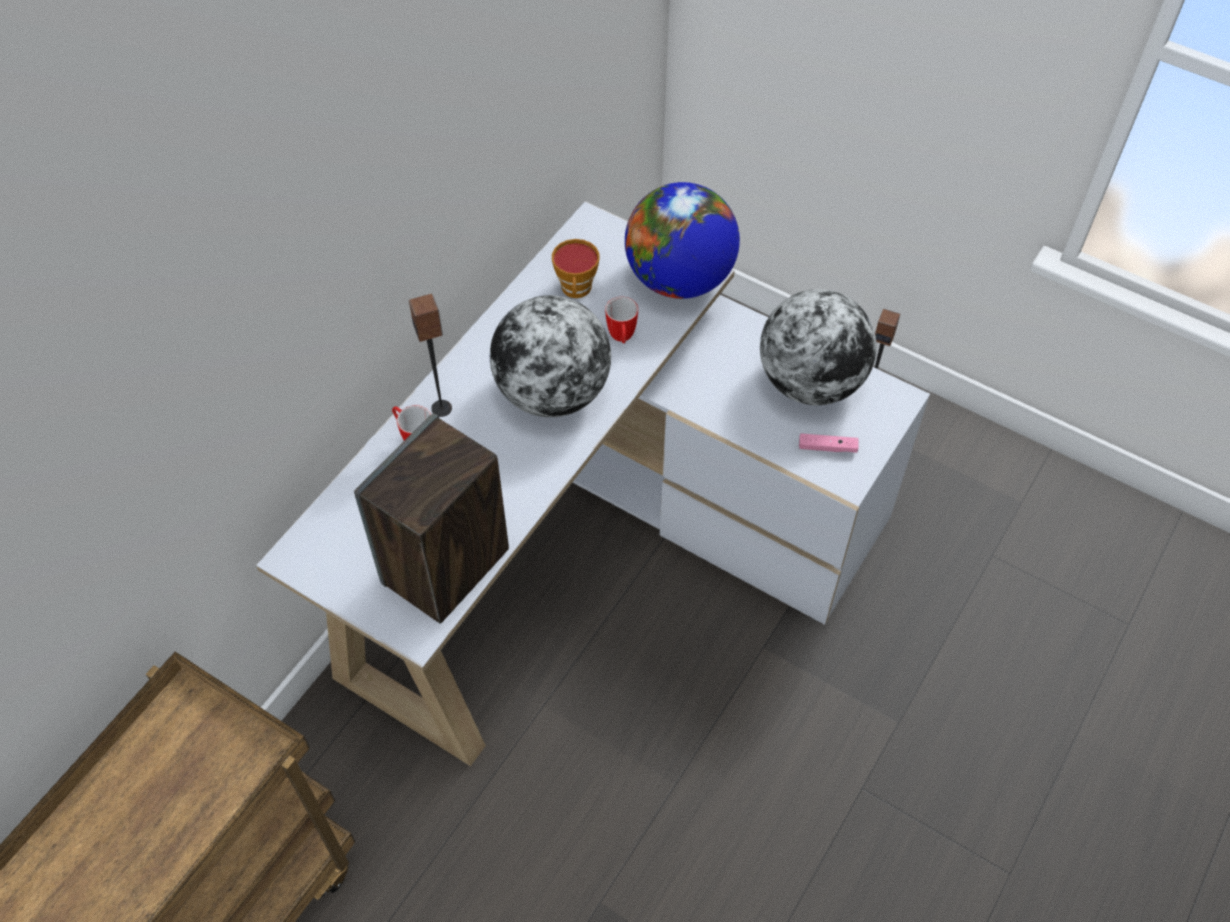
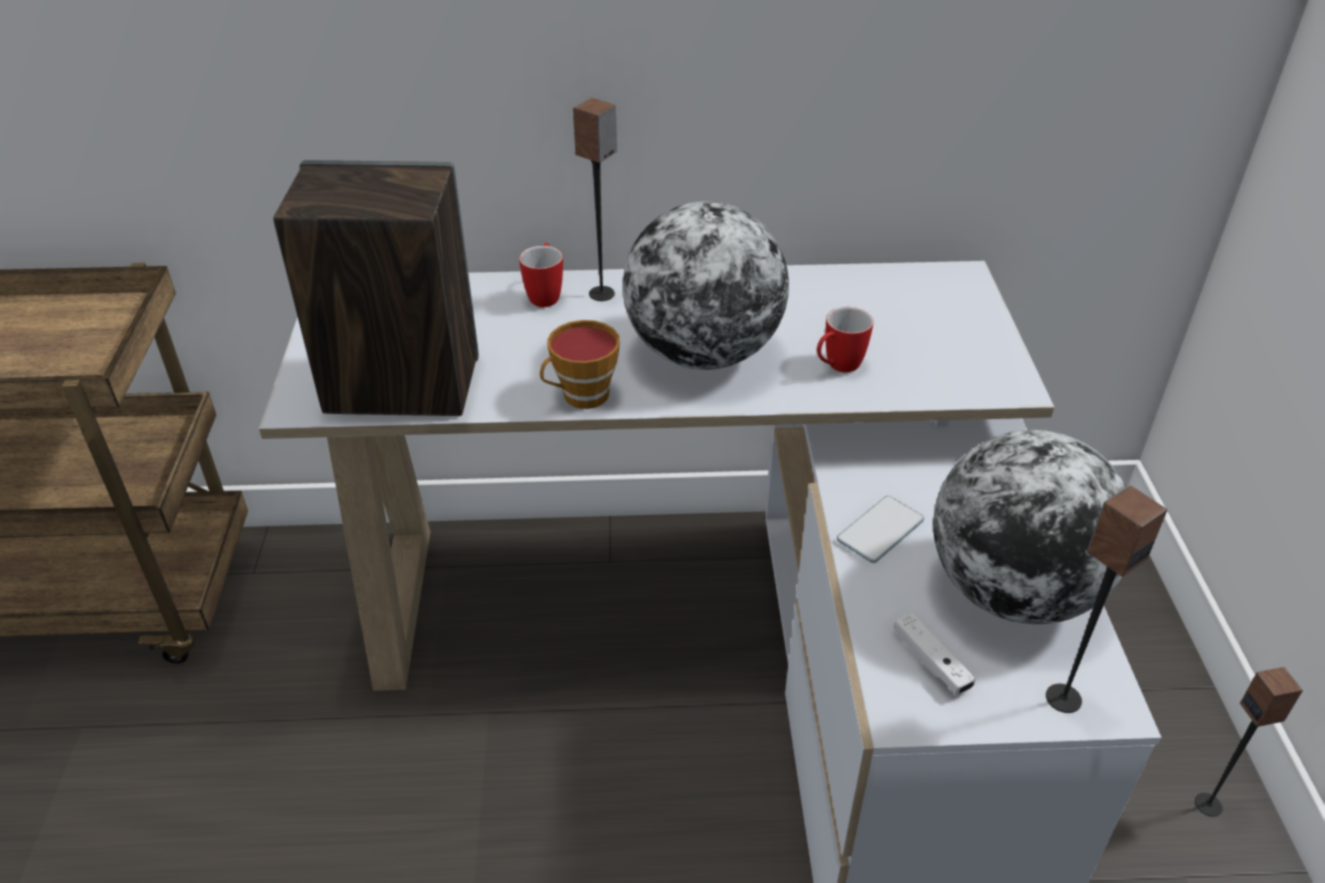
camera: 55 degrees right, 15 degrees down
(576, 290) = (860, 307): cup -> cup (581, 397)
(679, 279) = (978, 370): globe -> none
(728, 407) = (880, 530): none -> phone
(827, 447) = (931, 661): pink game controller -> white game controller
(885, 412) = (1062, 698): none -> speaker

